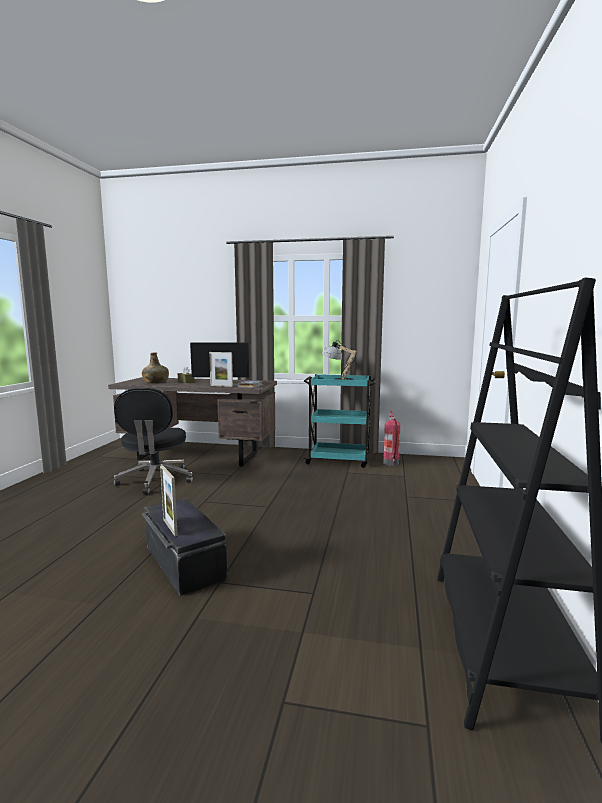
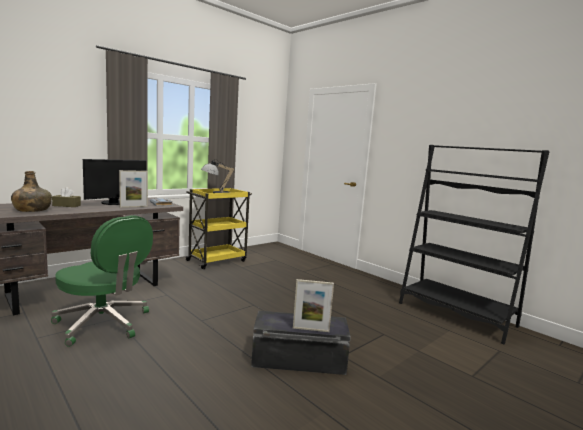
camera: 55 degrees left, 0 degrees up
(155, 480) = (104, 324): black office chair -> green office chair
(339, 460) = (217, 260): turquoise cart -> yellow cart
(391, 463) = (252, 254): fire extinguisher -> none

